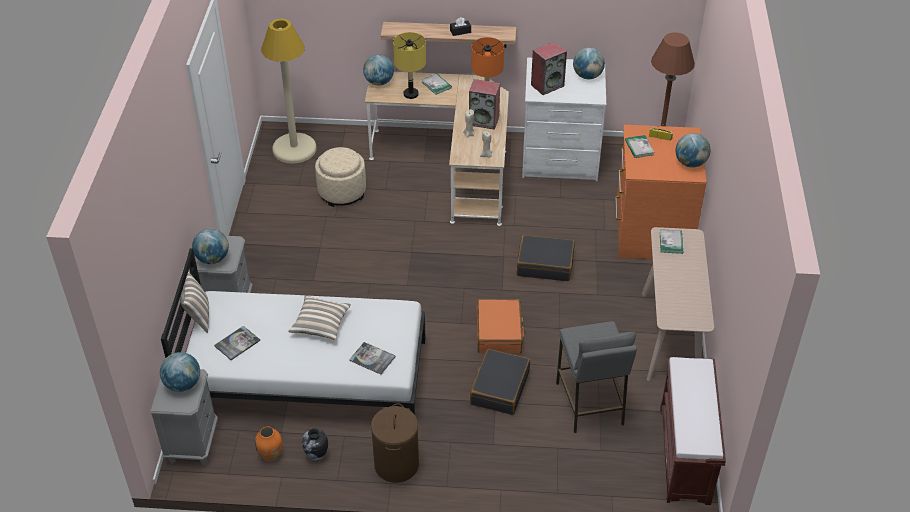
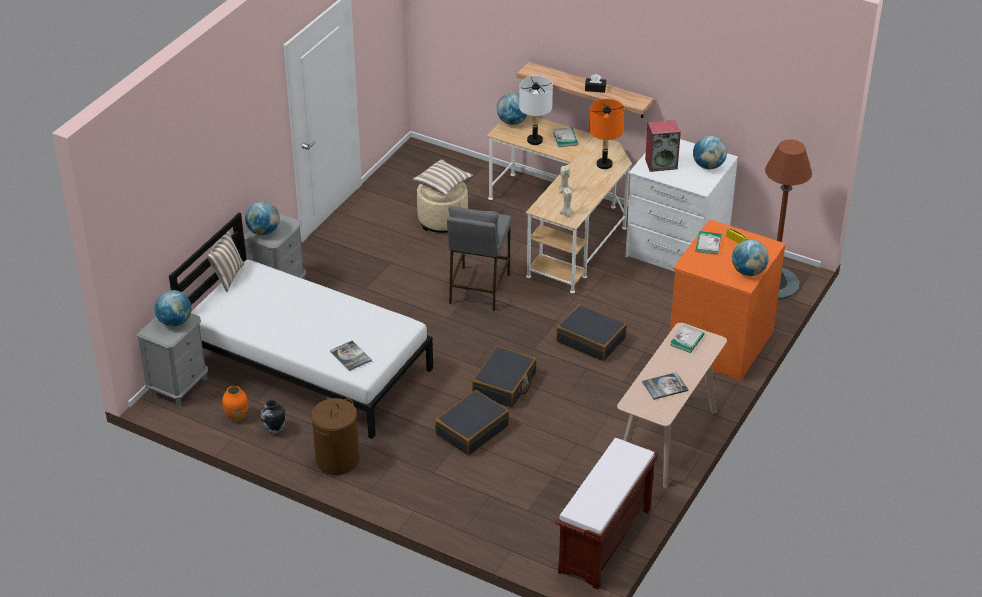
camera: 25 degrees right, 5 degrees down
(237, 343) = (245, 308): book -> book (665, 386)
(294, 149) = (424, 170): beige floor lamp -> none
(320, 324) = (325, 315): pillow -> pillow (443, 185)
(410, 94) = (534, 140): yellow table lamp -> white table lamp
(484, 121) = (587, 183): speaker -> none
(499, 333) = (504, 384): orange suitcase -> black suitcase
(589, 403) = (546, 470): grey stool -> grey stool (478, 289)

